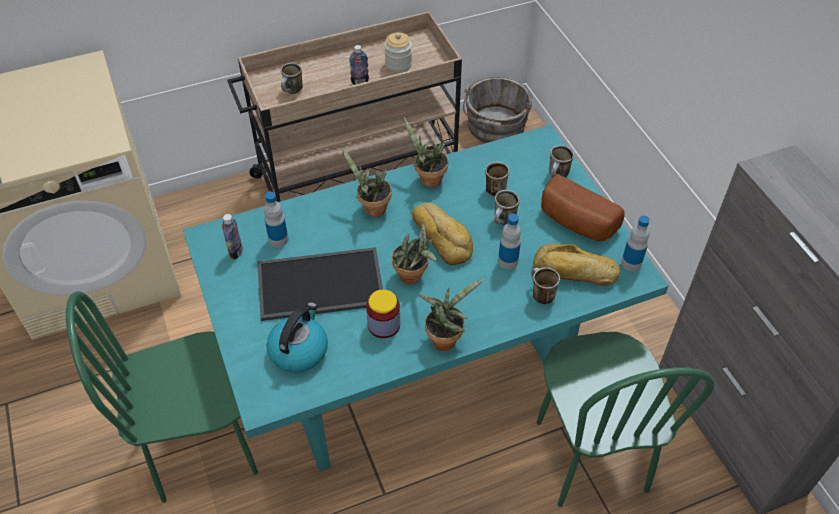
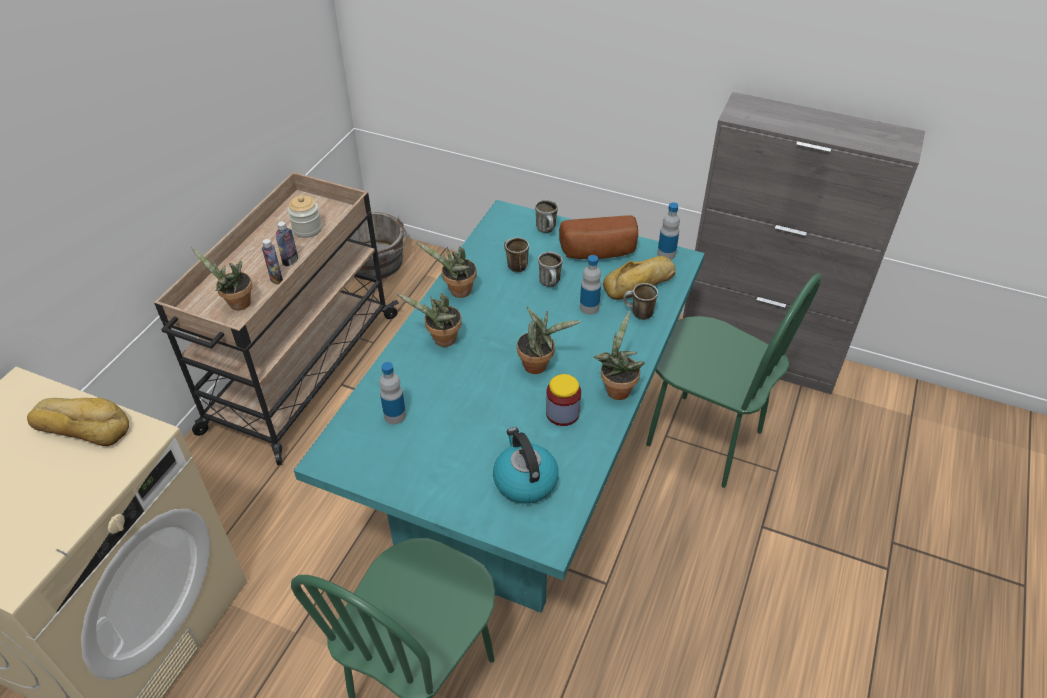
camera: 45 degrees left, 5 degrees down
(236, 252) = (370, 451): bottle -> bottle (276, 279)
(292, 91) = (236, 304): mug -> potted plant
(319, 286) = (476, 424): tray -> none
(442, 237) = (522, 323): bread -> bread (82, 425)

